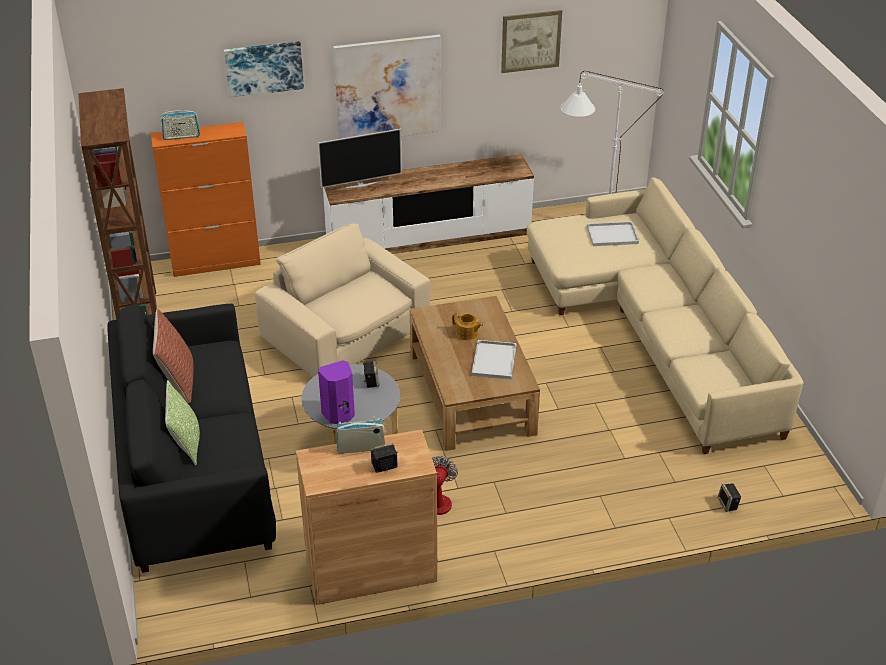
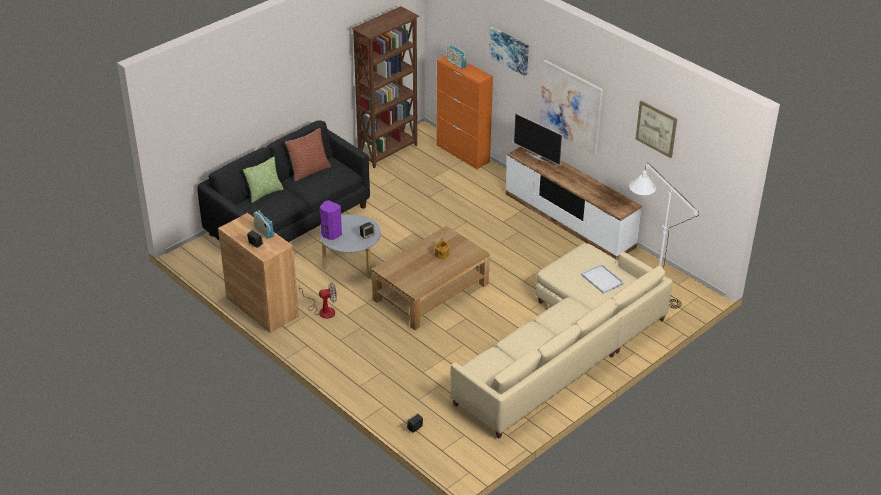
camera: 60 degrees right, 0 degrees up
(347, 331) = (444, 225): beige armchair -> none
(494, 361) = (425, 273): white tray -> none

